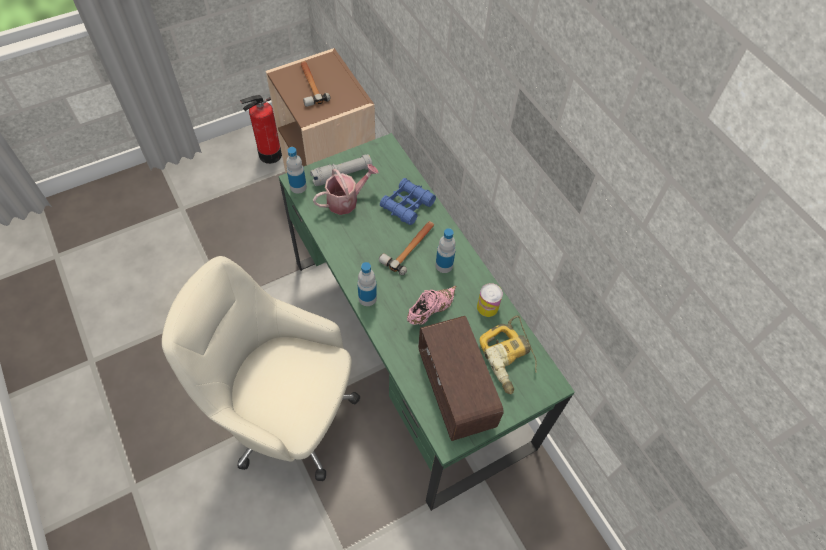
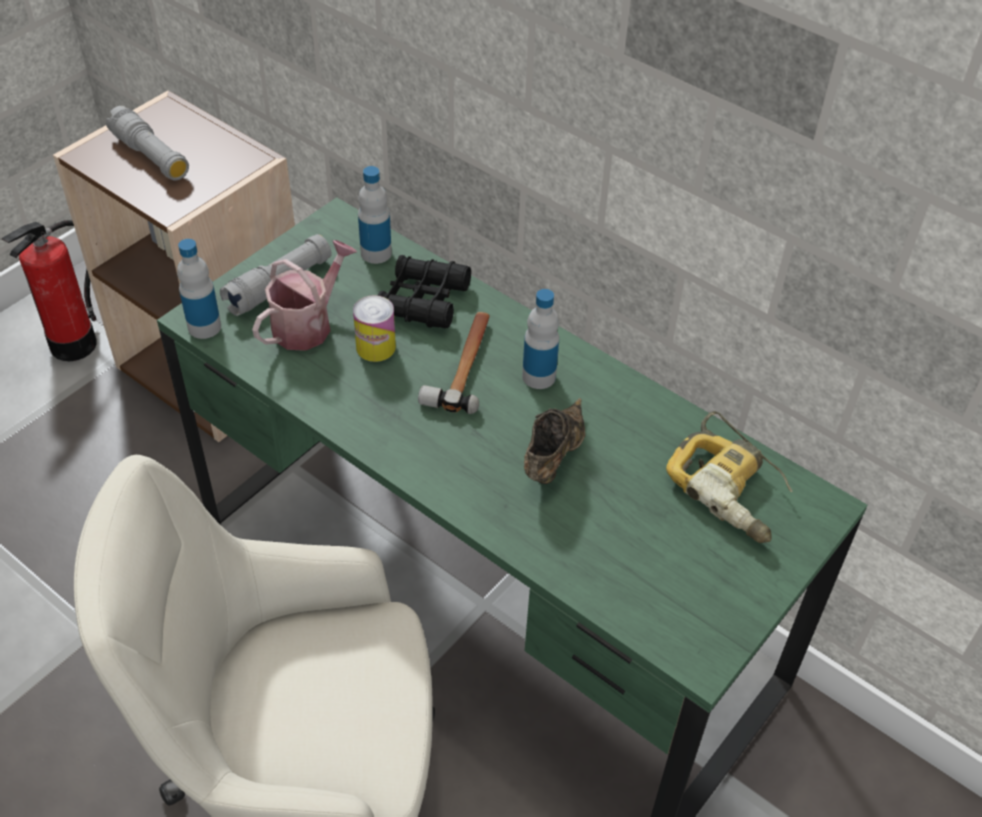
camera: 20 degrees left, 10 degrees down
(310, 85) = (151, 156): hammer -> grey flashlight
(367, 298) = (428, 471): bottle -> bottle (376, 253)
(407, 205) = (423, 301): blue binoculars -> black binoculars
(429, 311) = (552, 457): pink shoe -> brown shoe
(456, 389) = (666, 569): radio -> none
(487, 307) = (649, 419): can -> can (375, 347)

